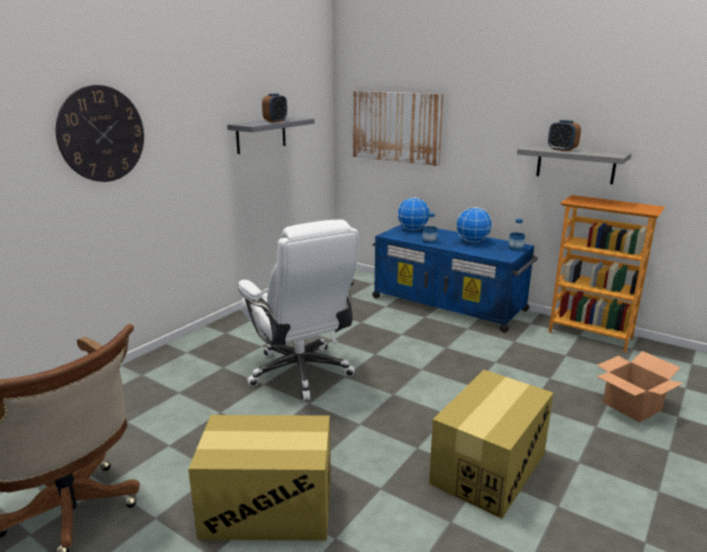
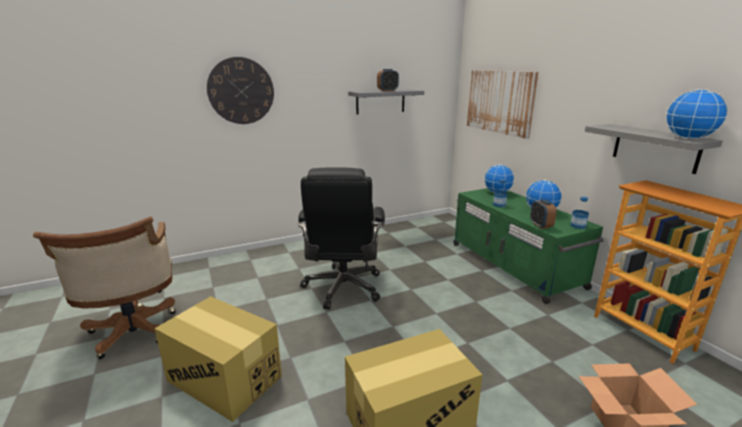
camera: 30 degrees right, 0 degrees up
(300, 372) = (343, 287): white office chair -> black office chair
(449, 304) = (514, 265): blue cabinet -> green cabinet
(562, 150) = (635, 130): alarm clock -> alarm clock (540, 225)
(610, 154) = (689, 138): none -> globe

